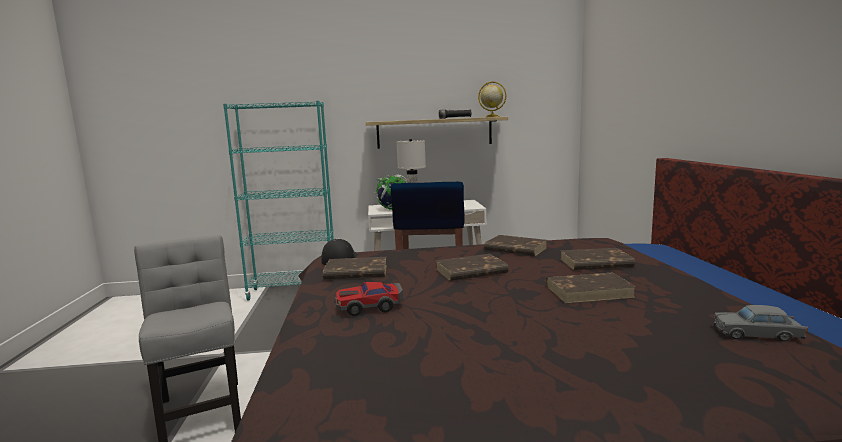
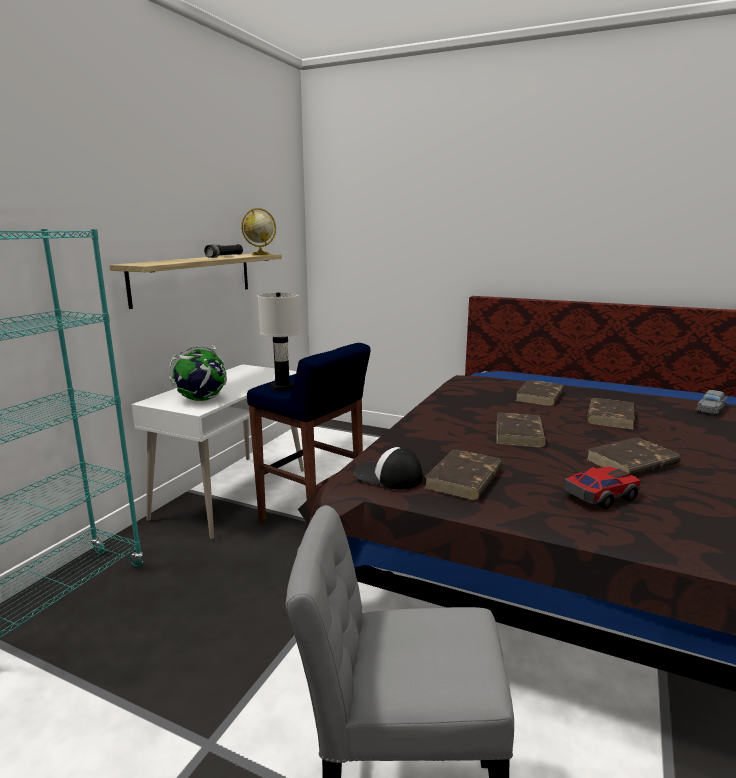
camera: 60 degrees left, 5 degrees up
(369, 307) = (599, 495): toy car -> toy car turned 135 degrees counterclockwise
(515, 249) = (463, 404): brown book -> brown book (631, 462)

